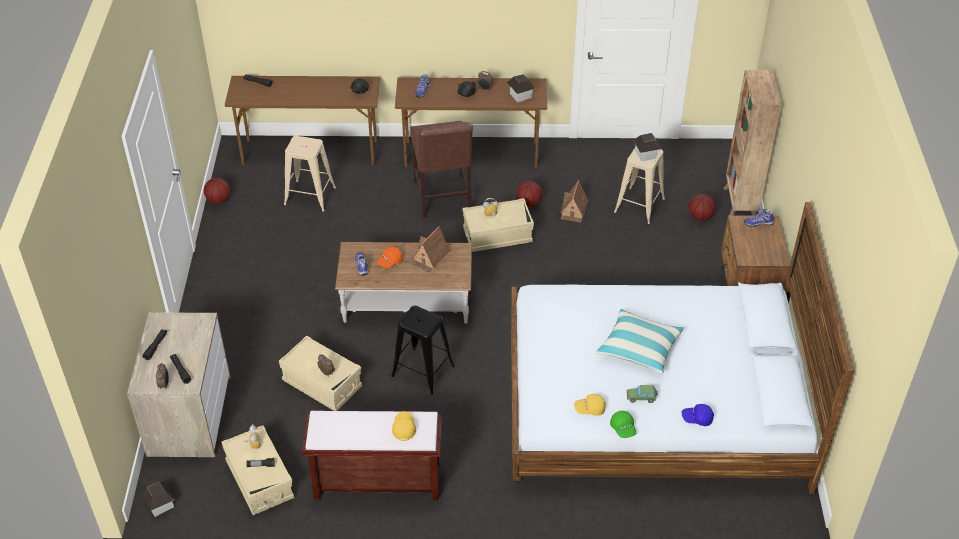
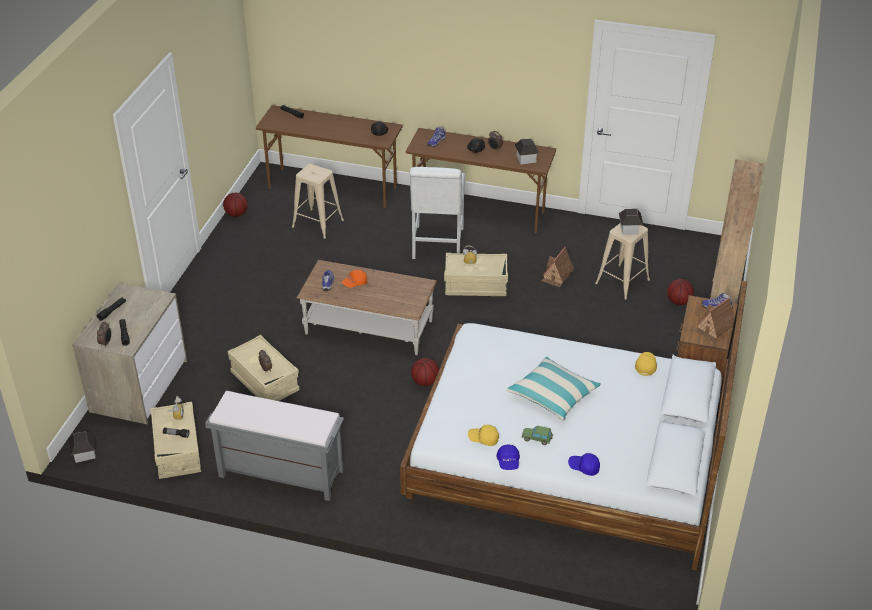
camera: 15 degrees right, 5 degrees down
(376, 482) = (279, 473): brown bench -> grey bench
(404, 428) = (302, 421): yellow cap -> yellow cap (645, 366)
(423, 371) = (360, 388): black stool -> none
(430, 257) = (392, 286): toy house -> toy house (714, 328)
(442, 199) = (437, 246): brown chair -> white chair
(528, 203) = (516, 263): basketball -> basketball (425, 382)
(623, 428) = (508, 462): green cap -> blue cap

